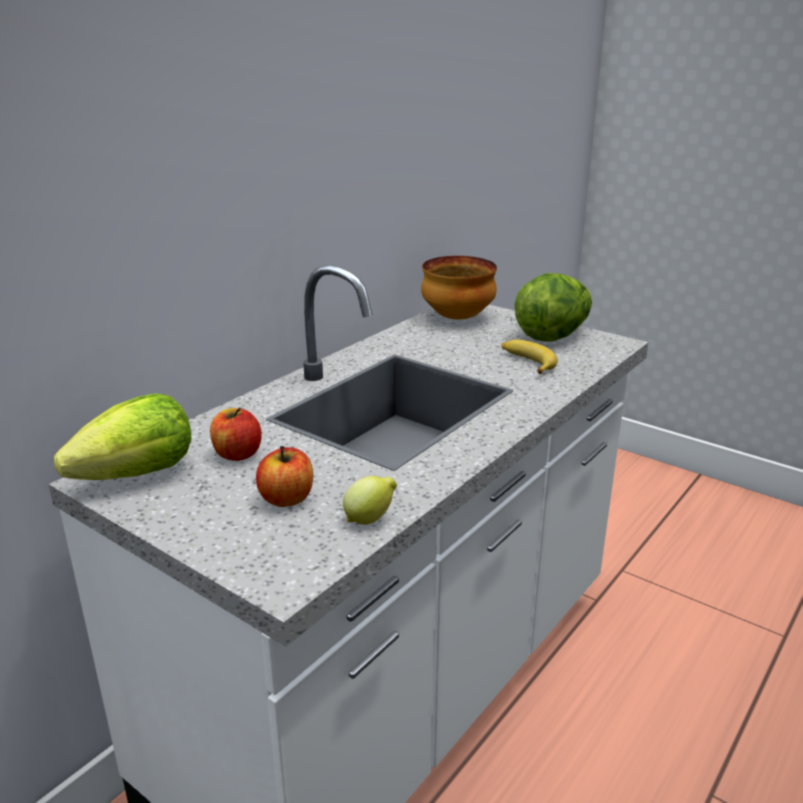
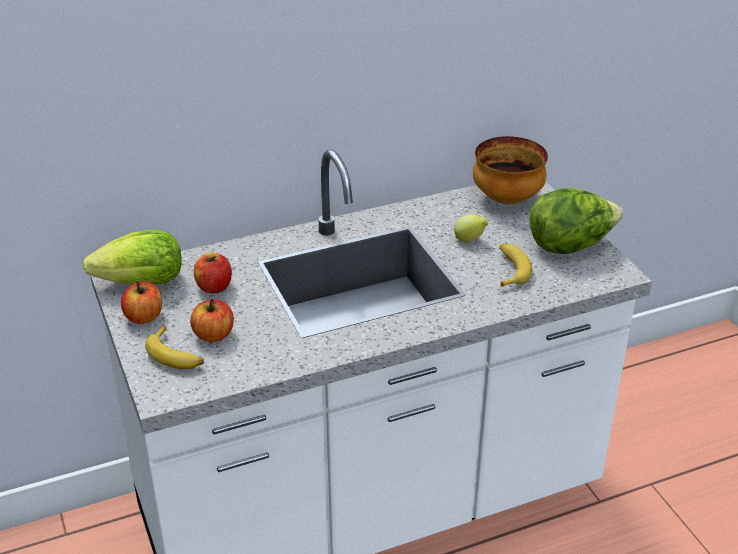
camera: 30 degrees right, 10 degrees up
(174, 508) = (144, 317): none -> apple
(260, 534) = (176, 355): none -> banana
(370, 519) = (249, 370): lemon -> lemon (470, 240)

